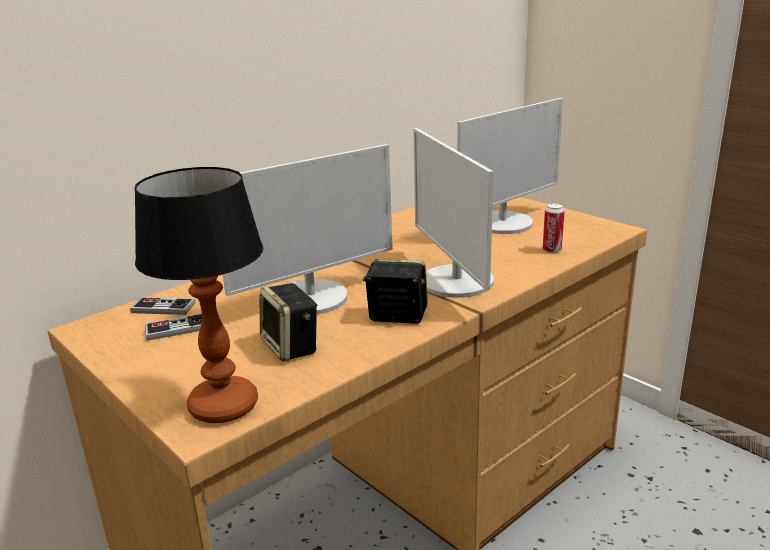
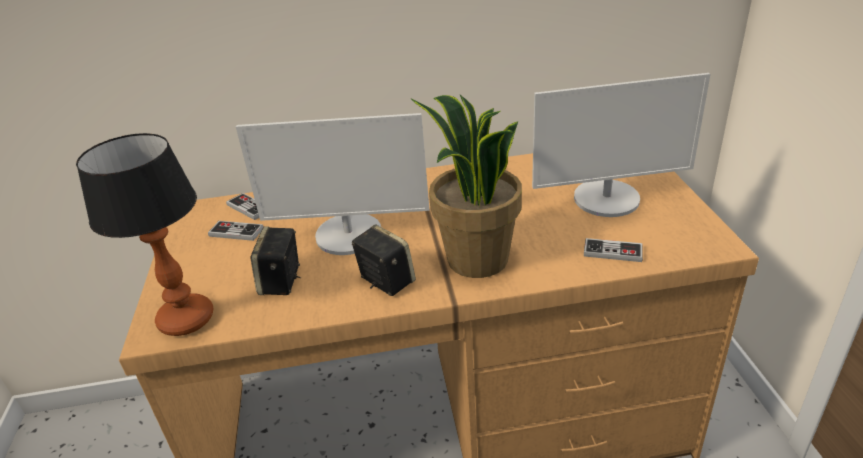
camera: 35 degrees right, 10 degrees up
(456, 282) = (476, 260): monitor -> potted plant
(551, 250) = (612, 252): can -> game controller

